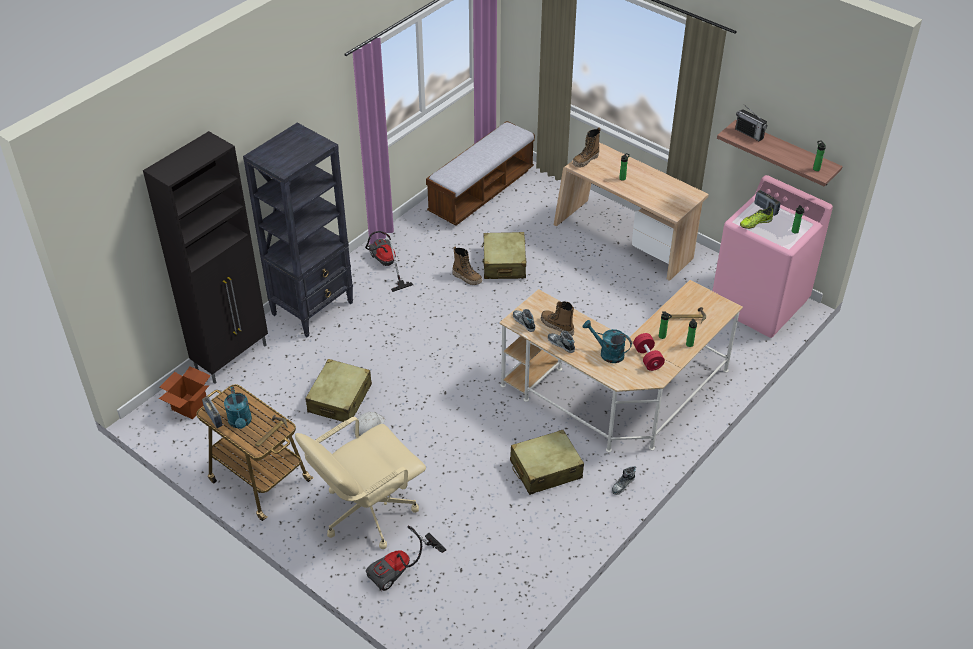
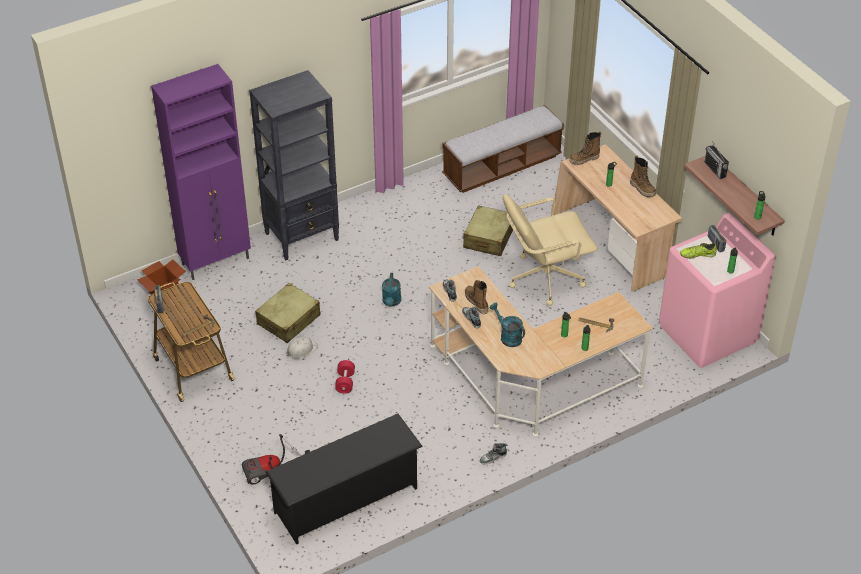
camera: 20 degrees right, 0 degrees up
(232, 357) = (216, 261): black cabinet -> purple cabinet
(240, 422) = (179, 313): turquoise watering can -> turquoise watering can (391, 302)
(367, 512) = (267, 418): beige office chair -> beige office chair (545, 278)
(385, 265) = (382, 214): vacuum cleaner -> none
(467, 278) = (449, 243): boot -> boot (642, 189)
(496, 576) = (346, 500): none -> black shoe rack
(545, 469) = (432, 426): beige suitcase -> none
(647, 358) = (540, 350): red dumbbell -> red dumbbell (345, 382)

